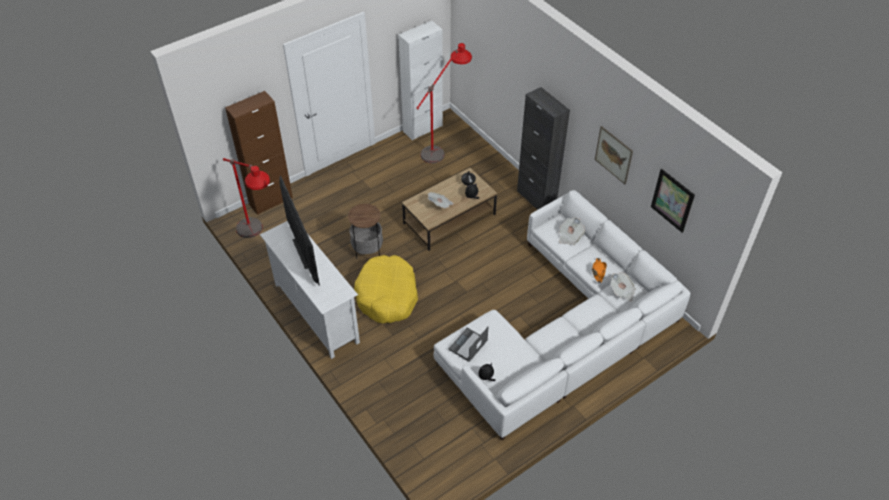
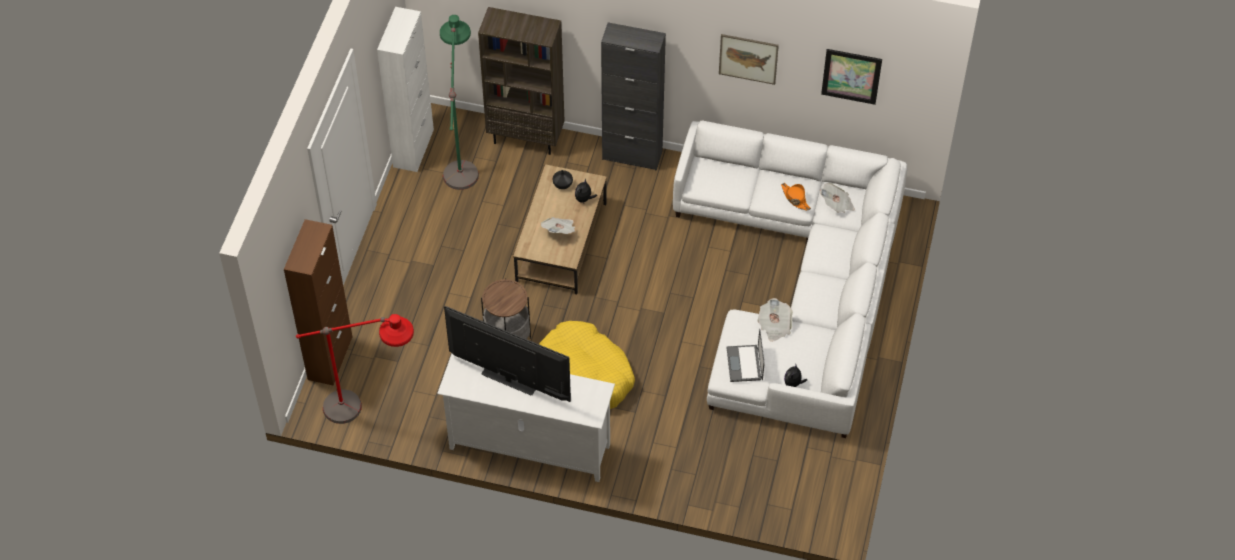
camera: 40 degrees left, 5 degrees up
(443, 146) = (462, 155): red floor lamp -> green floor lamp
(486, 157) = (526, 138): none -> brown bookcase
(569, 236) = (731, 178): newspaper -> newspaper (774, 326)

